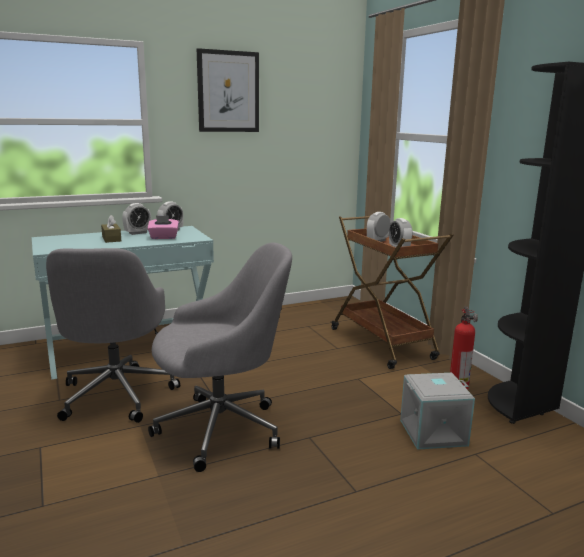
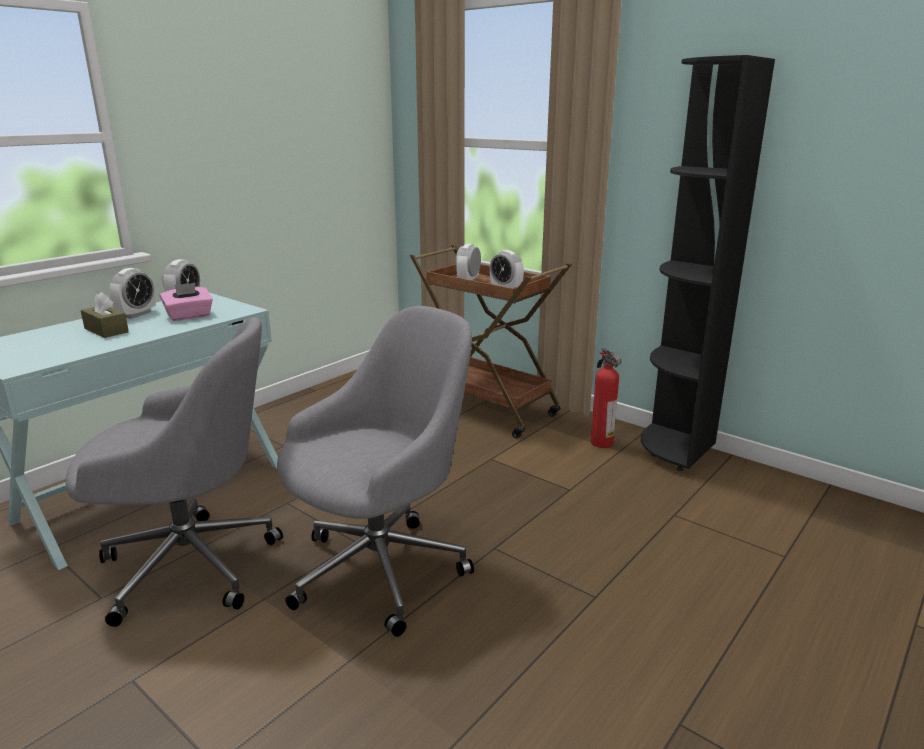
camera: 25 degrees left, 5 degrees up
(117, 396) = (192, 566): grey office chair -> grey office chair turned 60 degrees counterclockwise
(228, 92) = (224, 85): picture -> none
(433, 433) = (618, 504): grey storage box -> none

